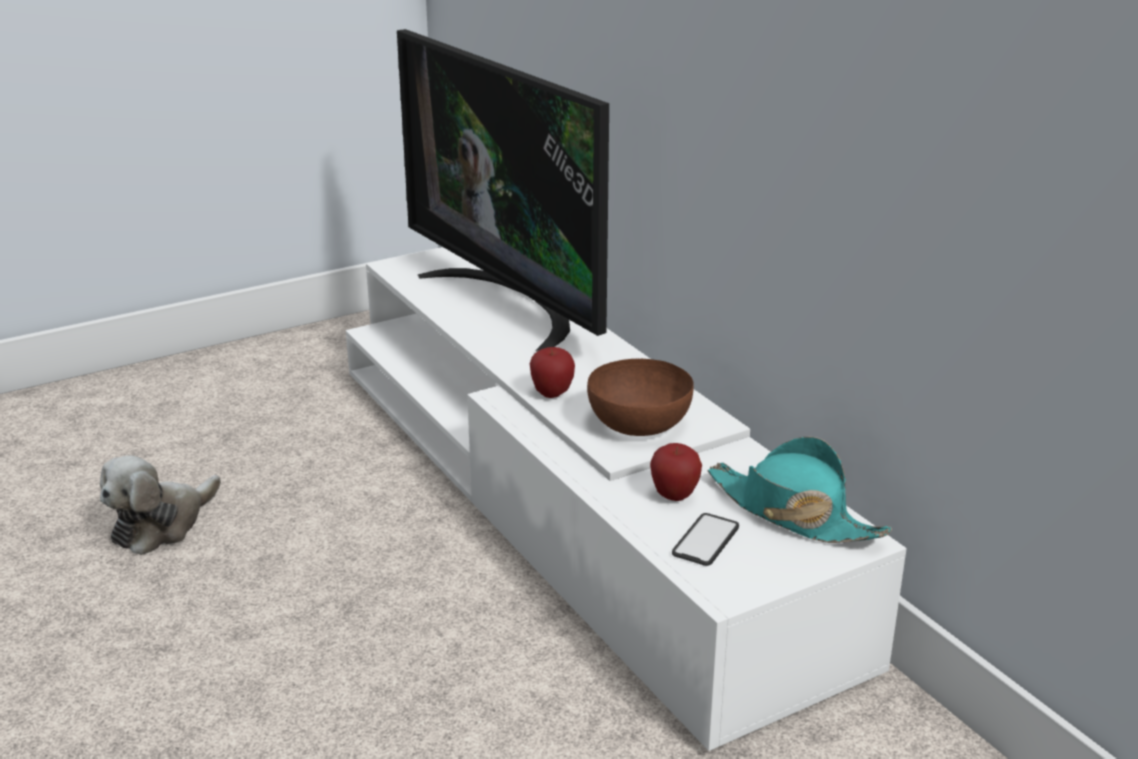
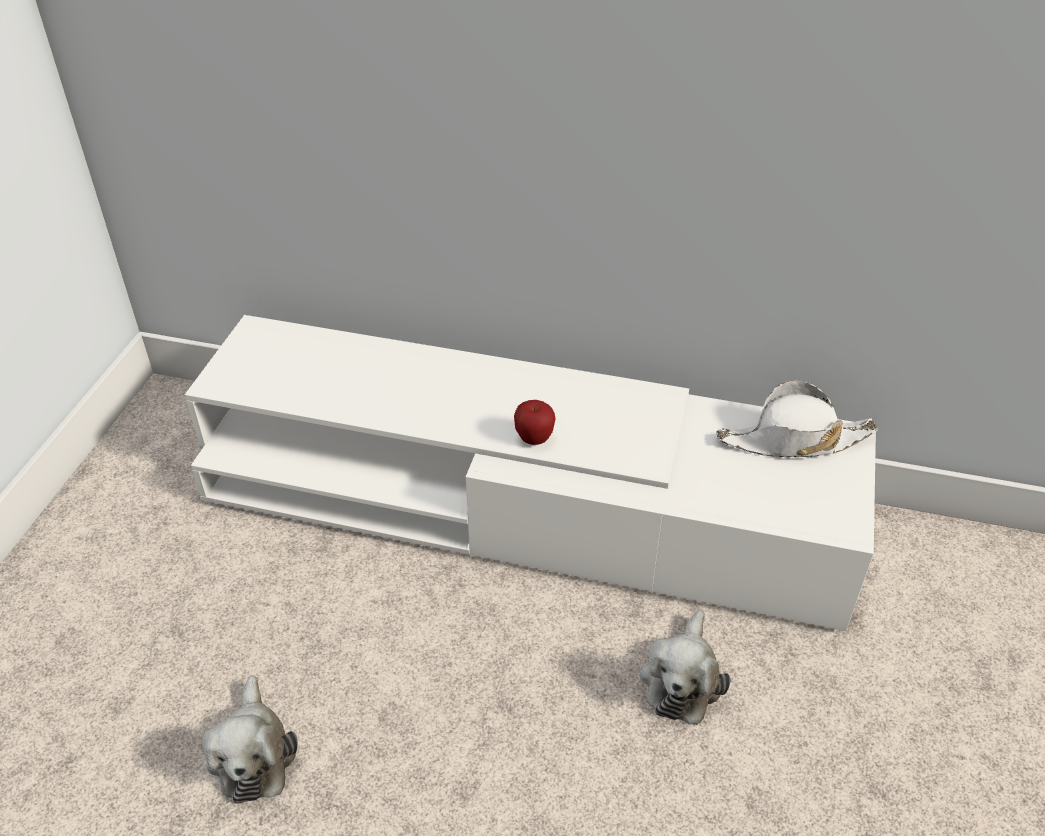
camera: 45 degrees left, 15 degrees up
(505, 684) = (682, 679): none -> plush toy
(512, 303) = (374, 368): television -> none
(638, 424) = (625, 429): brown bowl -> none
(674, 496) = (720, 473): apple -> none
(705, 540) = (784, 496): phone -> none
(793, 513) = (794, 440): turquoise hat -> white hat

